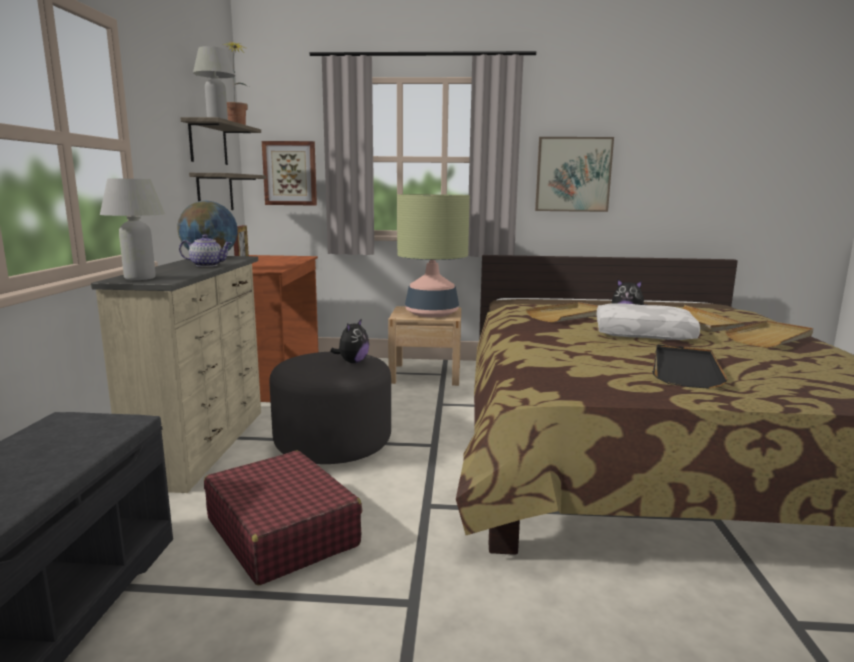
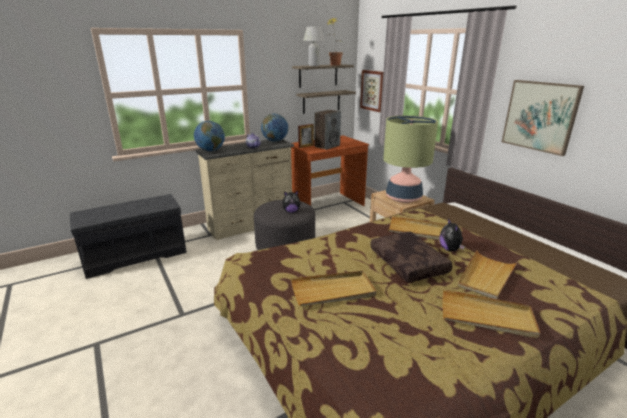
camera: 55 degrees right, 10 degrees up
(140, 278) = (211, 150): white table lamp -> globe
(273, 264) = (327, 146): none -> speaker
(282, 532) = (206, 268): red suitcase -> none
(644, 333) = (409, 263): white pillow -> brown pillow
(685, 369) = (333, 291): black tray -> beige tray

